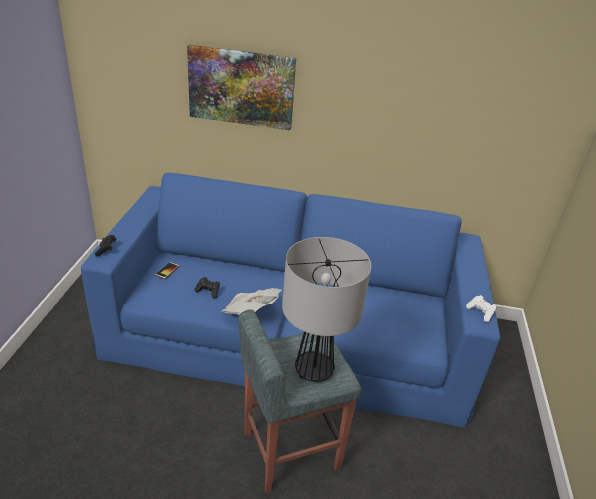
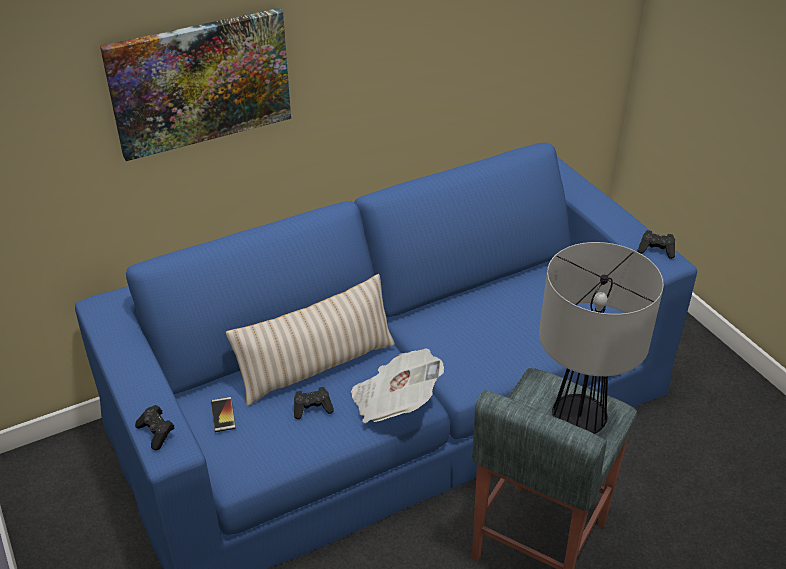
camera: 35 degrees left, 5 degrees up
(234, 275) = (317, 366): none -> beige pillow
(481, 312) = (656, 250): white game controller -> black game controller

